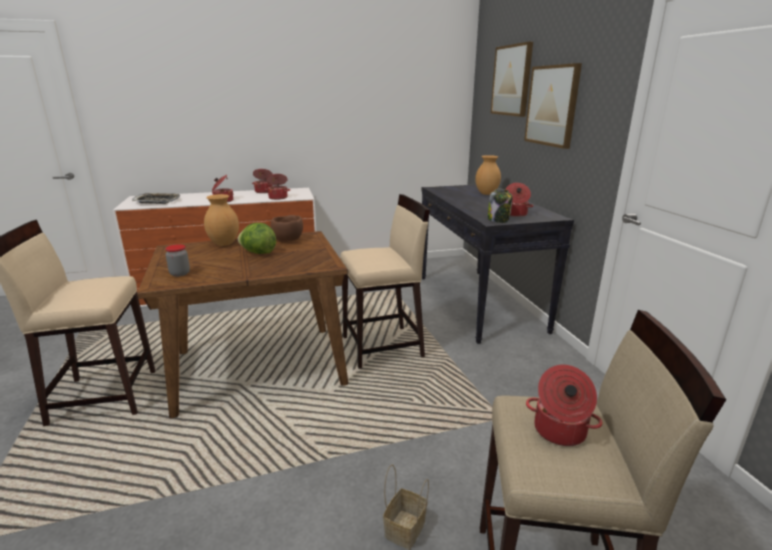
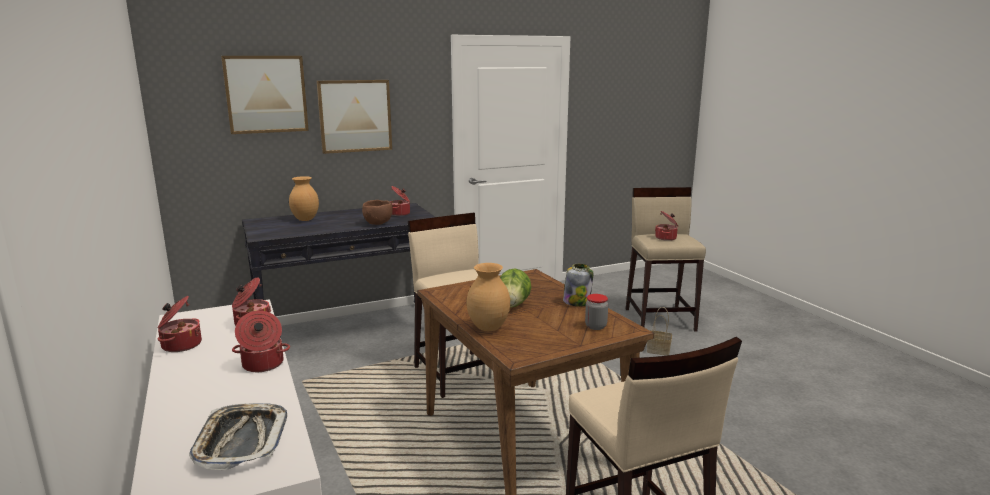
camera: 100 degrees left, 5 degrees down
(288, 240) = (462, 299): brown bowl -> brown bowl (378, 223)
(499, 220) = (421, 217): jar -> jar (577, 302)

